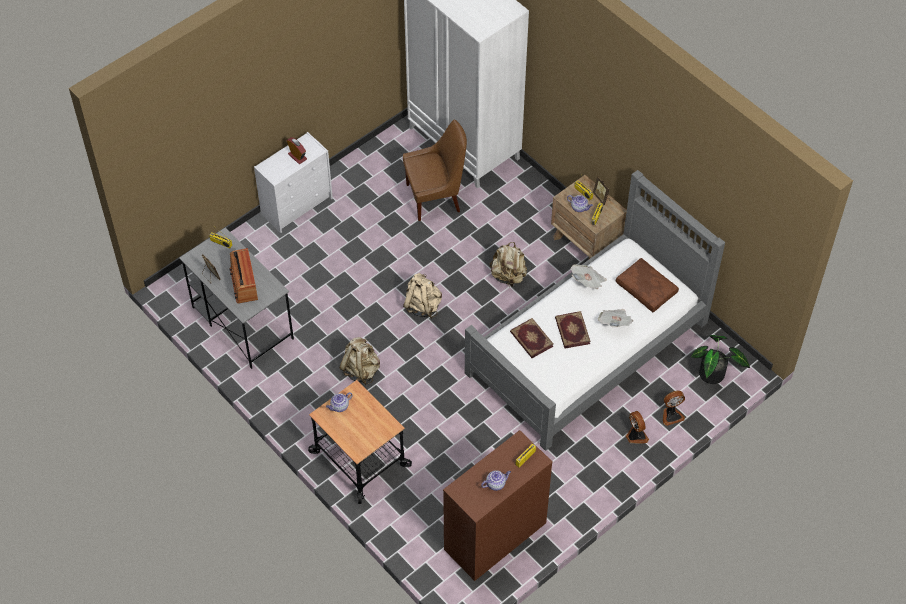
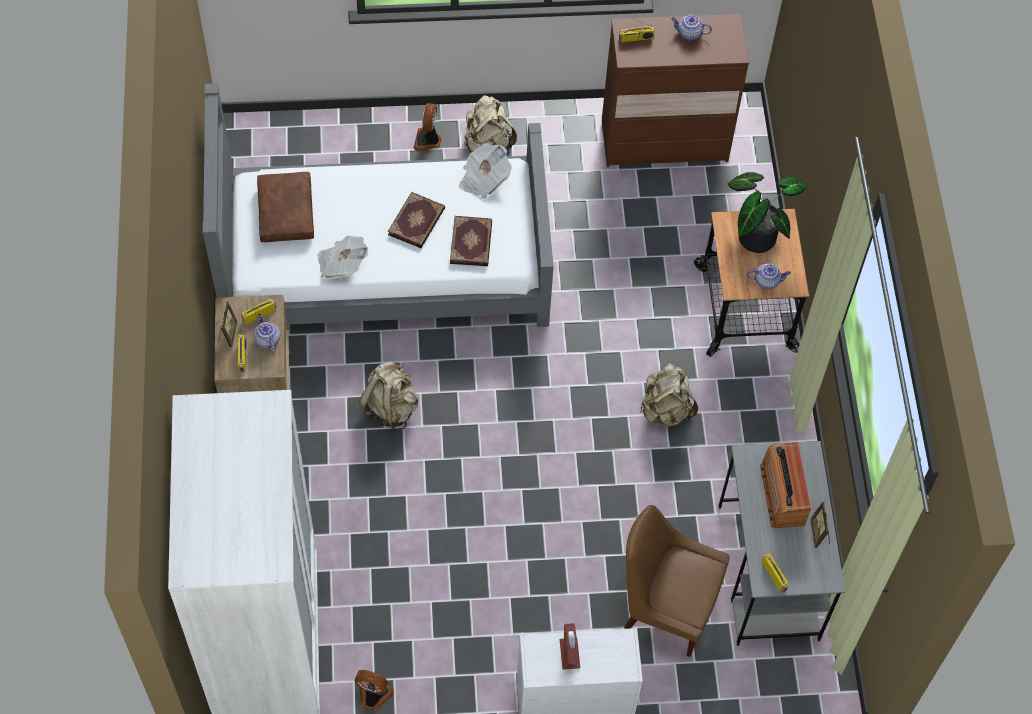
camera: 145 degrees left, 5 degrees up
(244, 283) = (782, 494): radio -> radio turned 150 degrees clockwise
(422, 305) = (526, 440): beige backpack -> beige backpack (487, 143)
(435, 197) = (381, 581): brown chair -> brown chair (666, 607)
(615, 323) = (360, 199): newspaper -> newspaper (483, 179)
(671, 415) = (370, 136): fan -> fan (373, 695)
(714, 376) = (282, 143): potted plant -> potted plant (756, 233)

